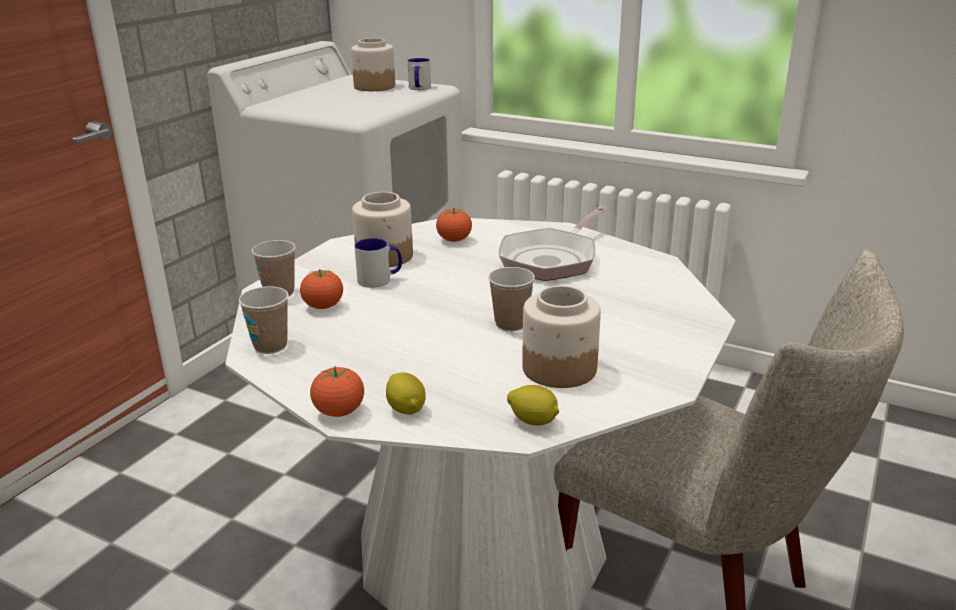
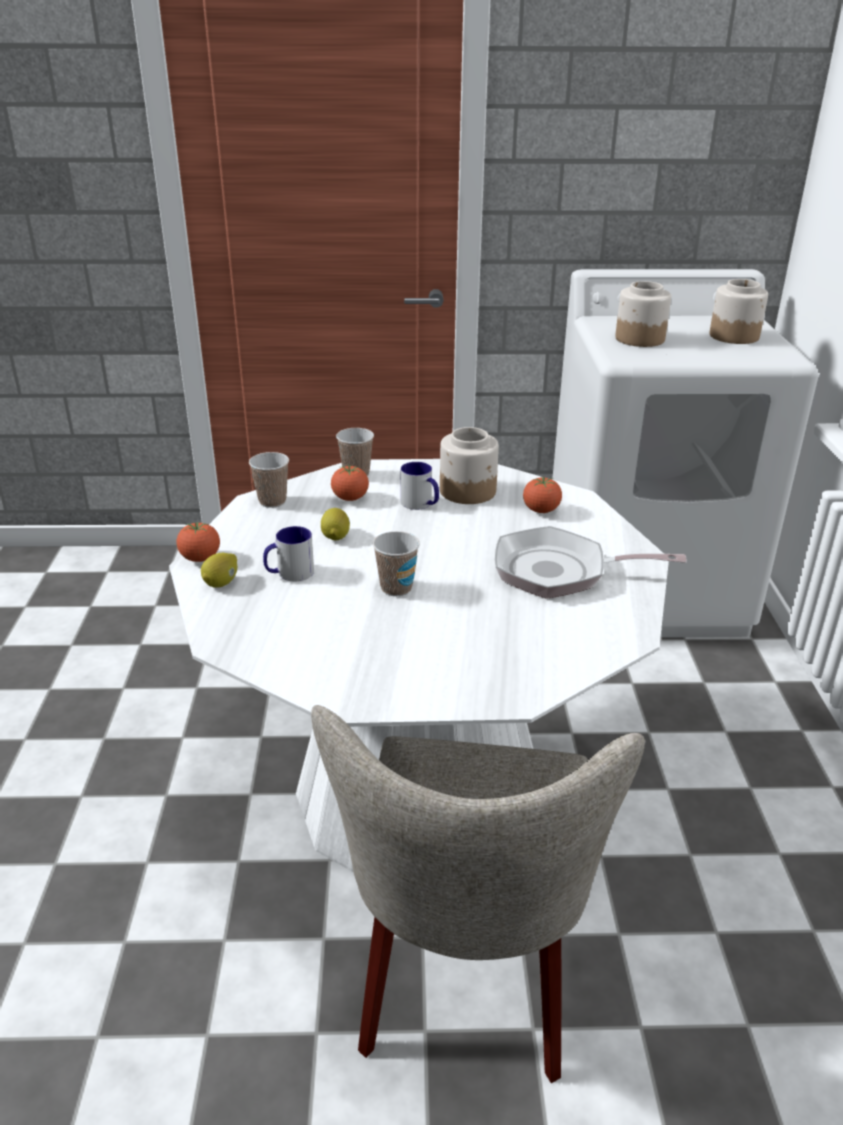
camera: 60 degrees right, 5 degrees up
(419, 88) = (766, 354): mug -> mug (289, 573)
(533, 421) = (239, 644): lemon -> lemon (336, 536)
(558, 369) = (334, 633): jar -> jar (639, 339)

